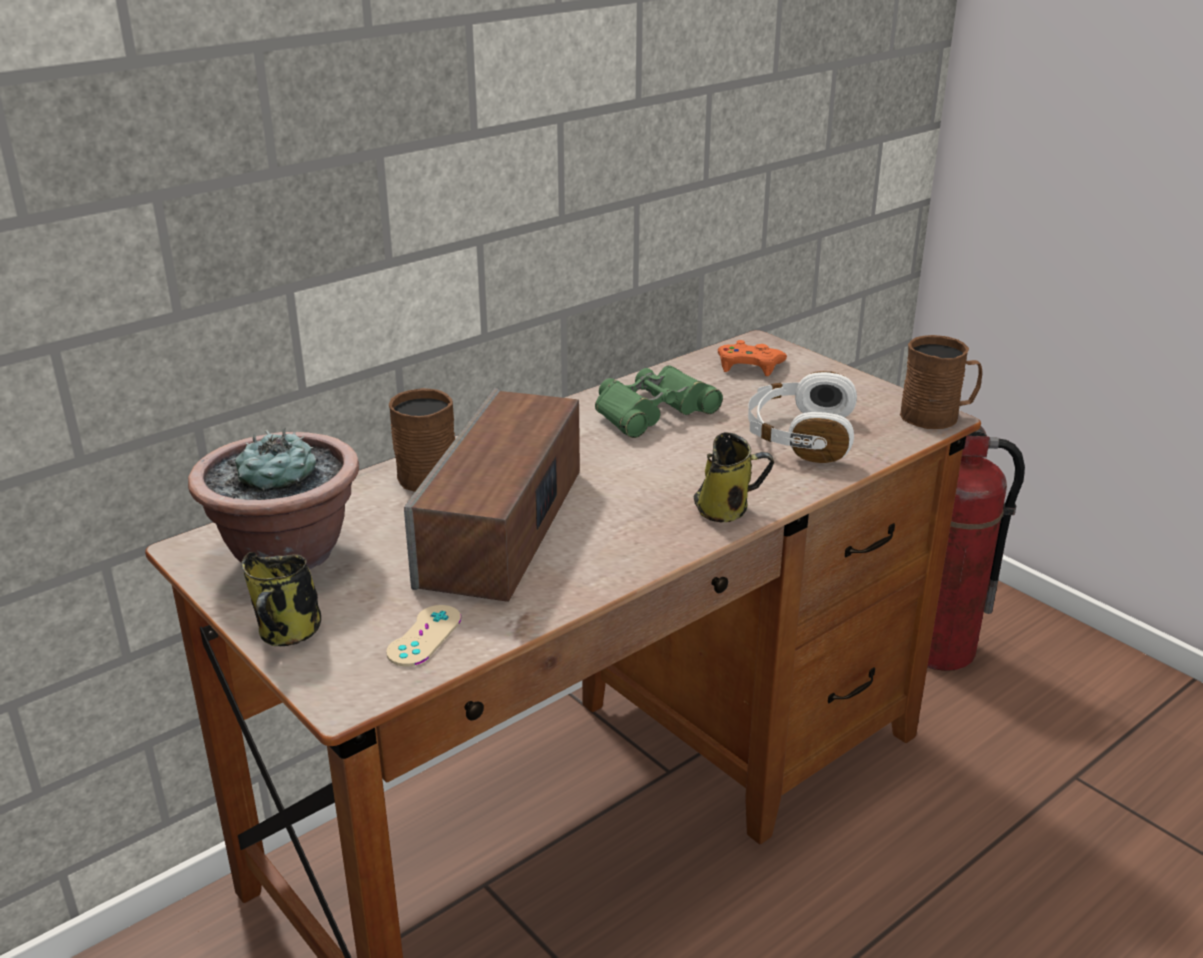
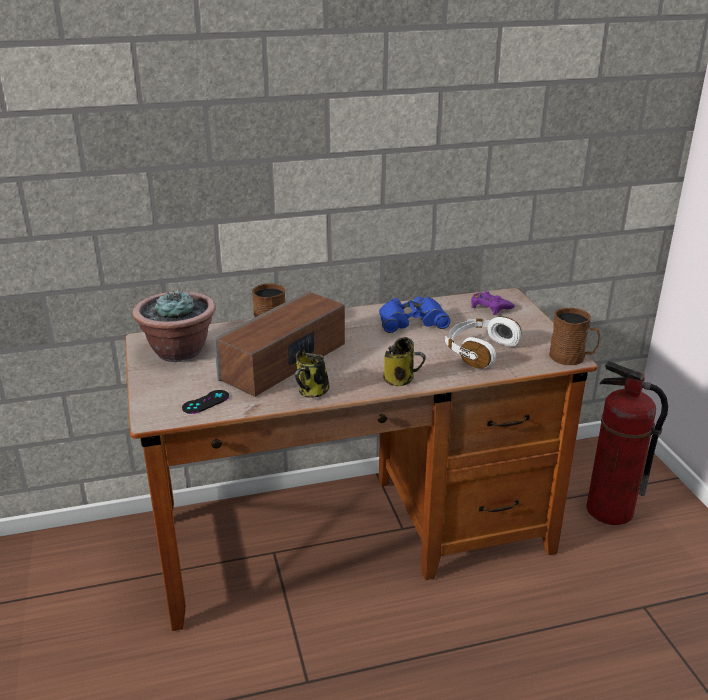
camera: 25 degrees right, 0 degrees up
(287, 634) = (151, 386): mug -> mug (311, 392)
(424, 636) = (206, 402): beige game controller -> black game controller
(653, 412) = (412, 321): green binoculars -> blue binoculars
(749, 366) = (490, 307): orange game controller -> purple game controller

